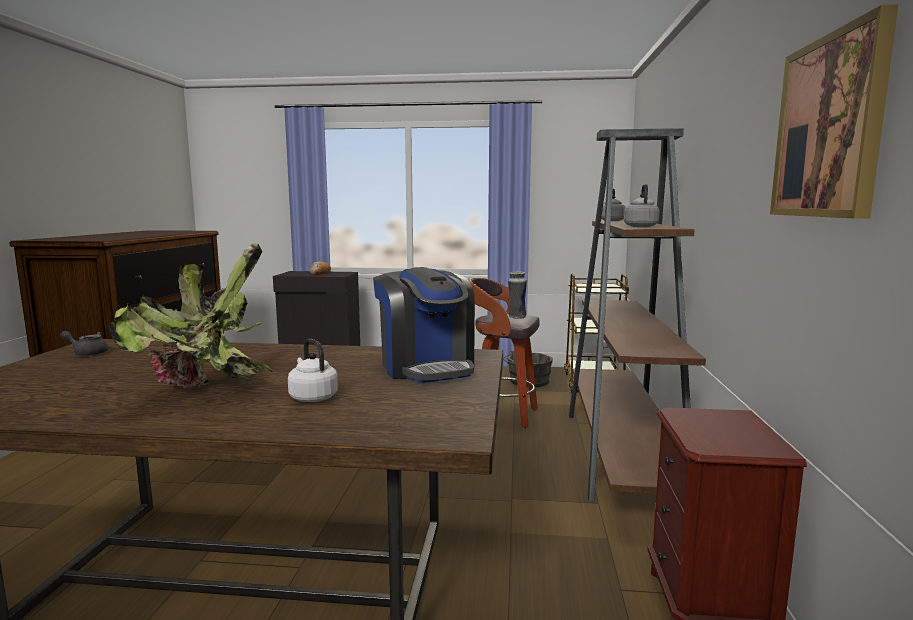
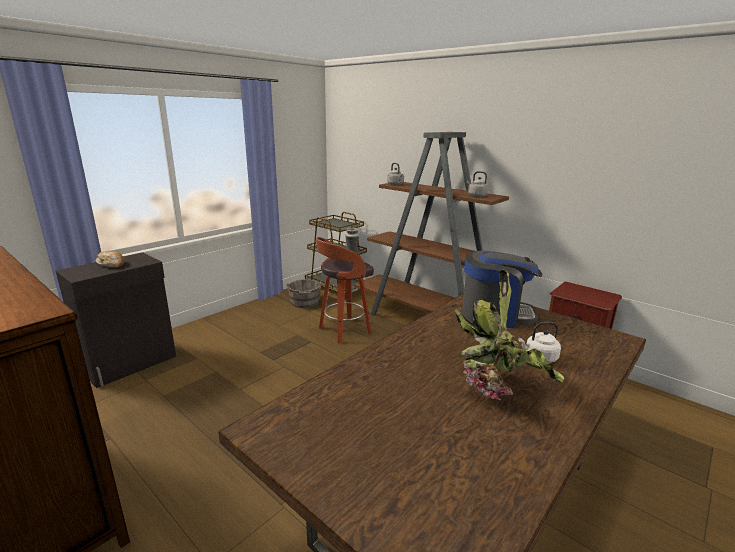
camera: 55 degrees left, 10 degrees up
(87, 353) = (304, 435): grey teapot -> none
(829, 127) = (631, 162): picture -> none

